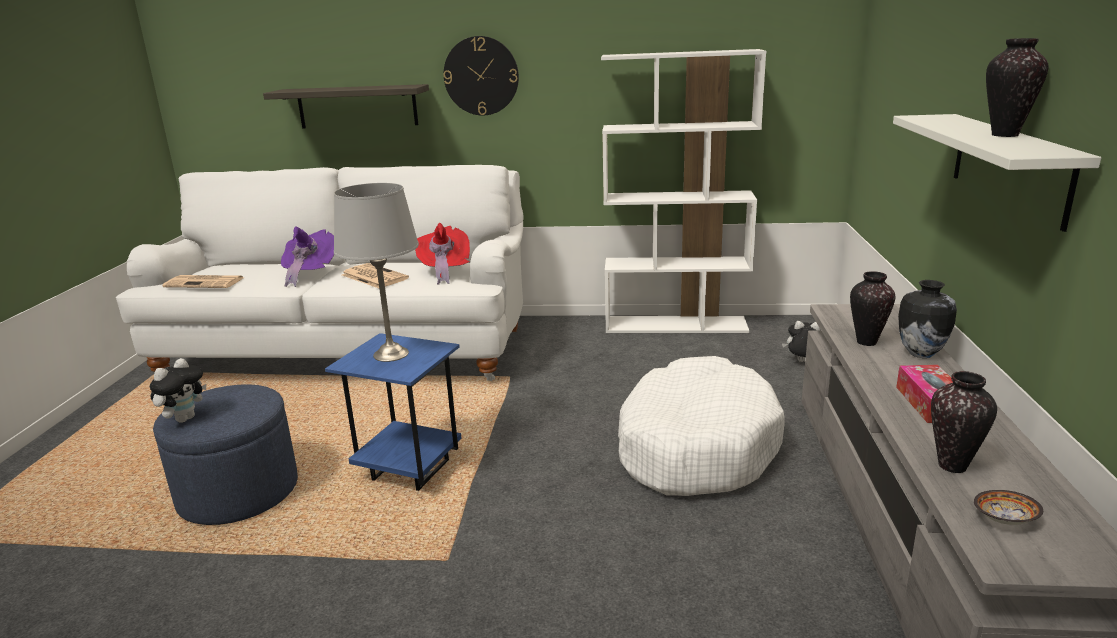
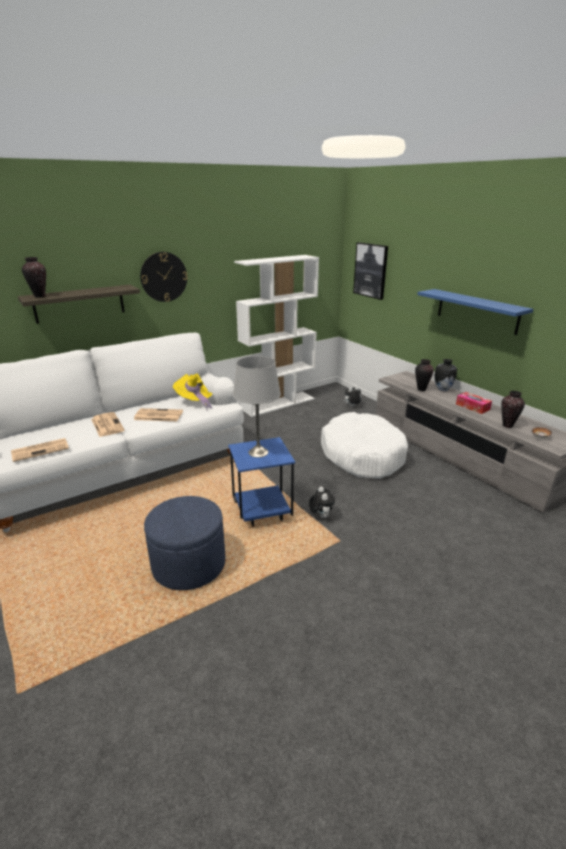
camera: 40 degrees left, 5 degrees up
(185, 418) = (176, 528): plush toy -> plush toy (320, 516)
(309, 274) = (107, 424): purple hat -> newspaper
(444, 271) = (194, 402): red hat -> yellow hat
(887, 81) = (371, 270): none -> picture
(1005, 135) = (483, 300): vase -> vase (40, 296)
(1009, 166) = (477, 311): white shelf -> blue shelf

